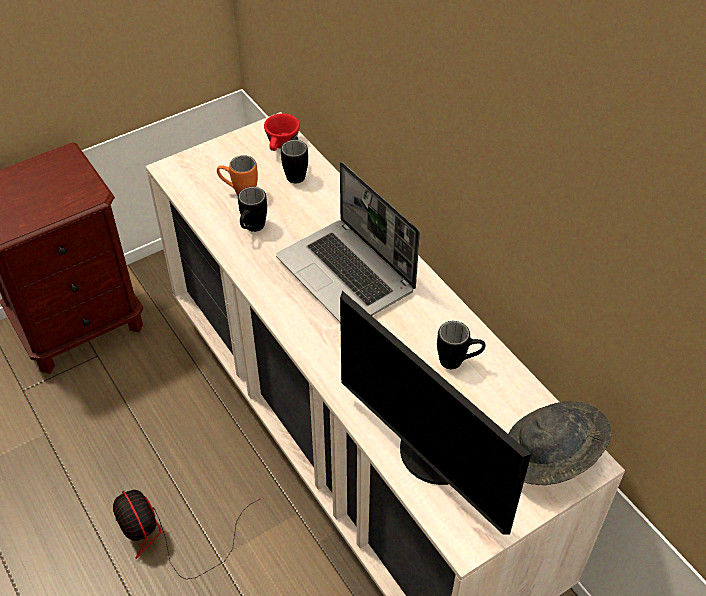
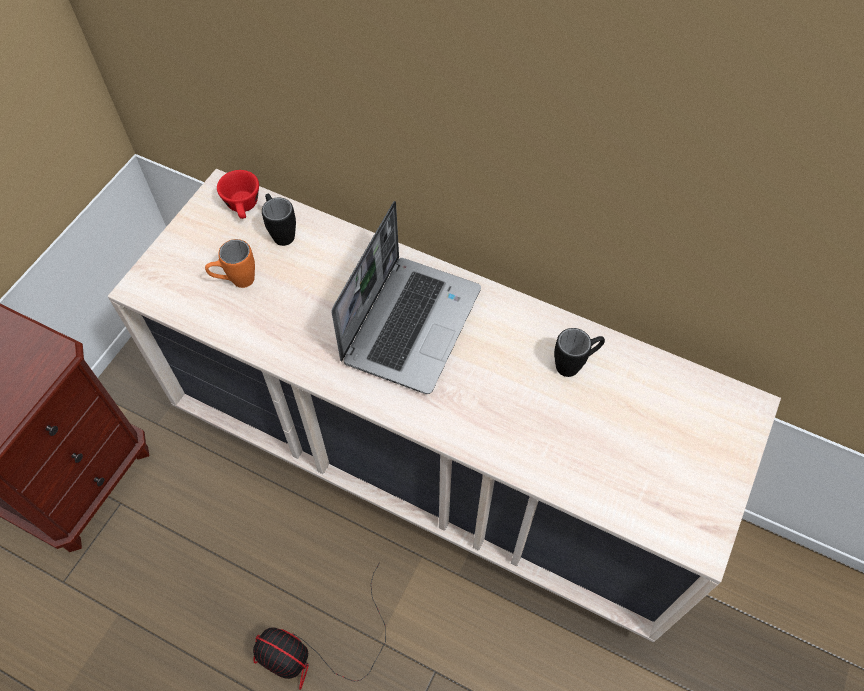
camera: 30 degrees left, 10 degrees up
(252, 229) = (279, 318): black mug -> none
(347, 275) = (411, 323): laptop -> laptop turned 90 degrees counterclockwise
(433, 455) = (617, 473): monitor -> none
(550, 457) = (715, 419): grey hat -> none

